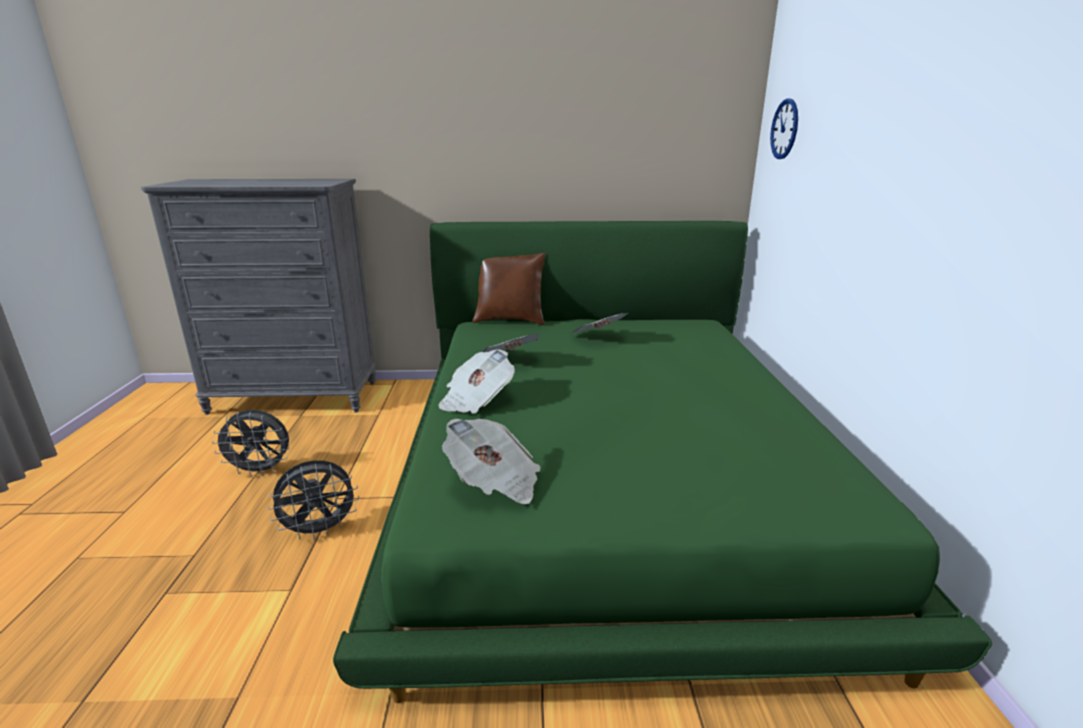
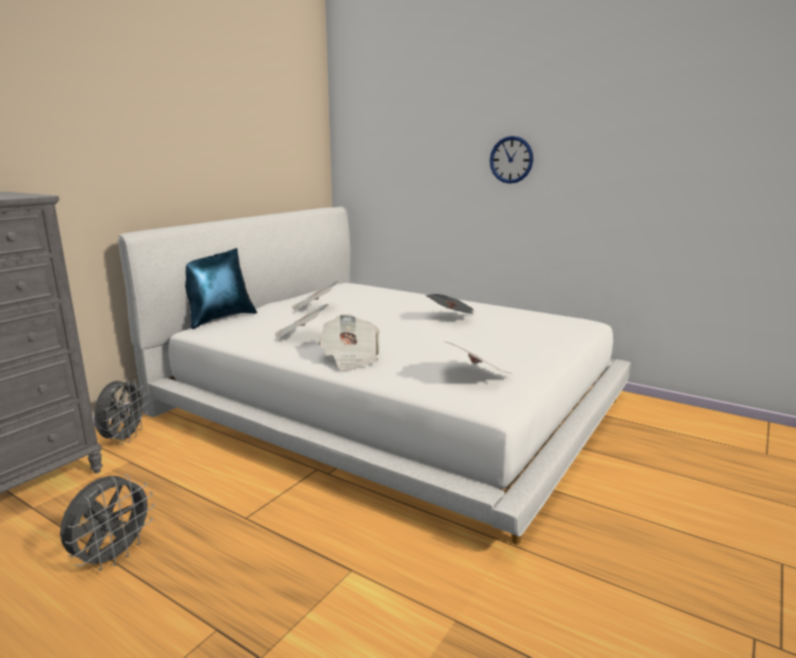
camera: 55 degrees left, 5 degrees down
(320, 530) = (285, 537): grey fan -> grey fan (124, 439)
(510, 320) = (219, 319): brown pillow -> blue pillow
(607, 479) = (390, 404): green bed -> white bed
(689, 406) = (452, 318): none -> newspaper
(784, 129) = (367, 137): wall clock -> wall clock (511, 160)

